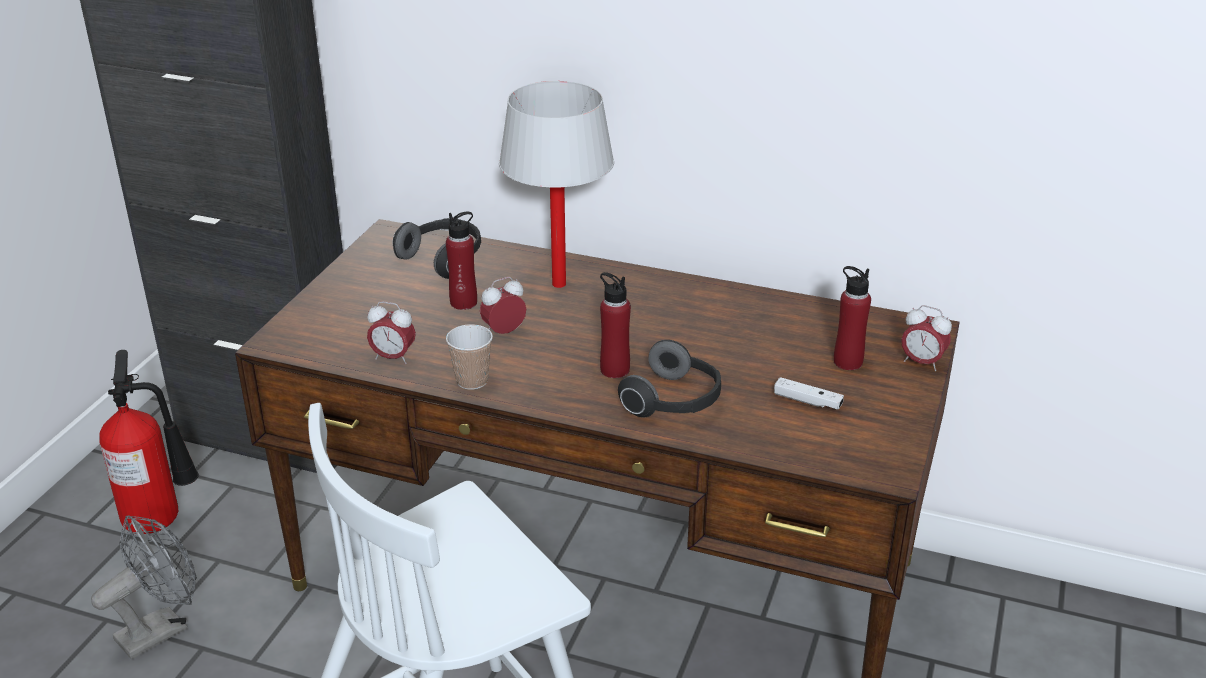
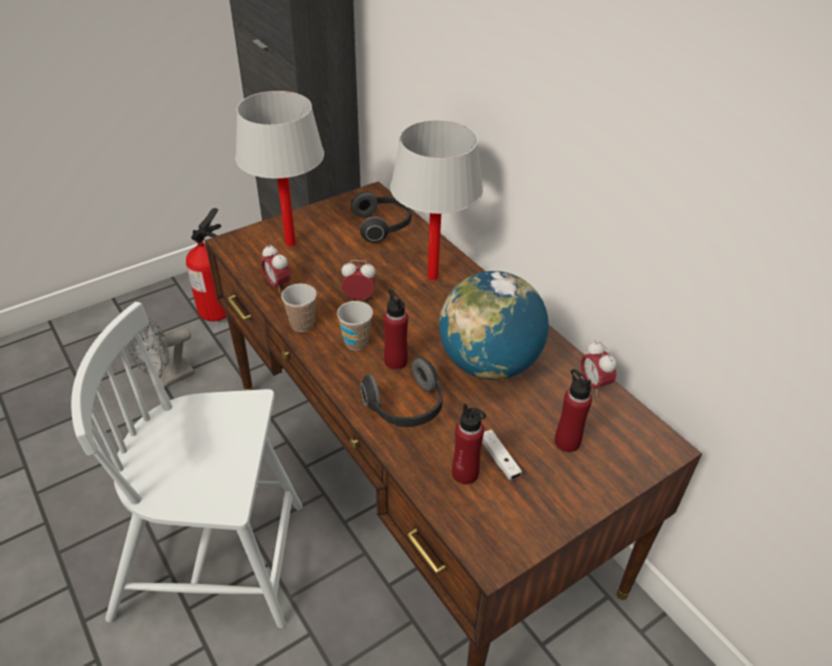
camera: 35 degrees right, 10 degrees up
(161, 629) = (167, 379): grey fan -> grey fan turned 150 degrees clockwise
(354, 314) = (290, 243): none -> white table lamp
(464, 302) = (360, 264): red bottle -> red bottle (465, 473)
(553, 371) = (356, 342): none -> cup
(707, 333) = (489, 363): none -> globe
(922, 363) = (627, 474): alarm clock -> alarm clock (593, 384)

